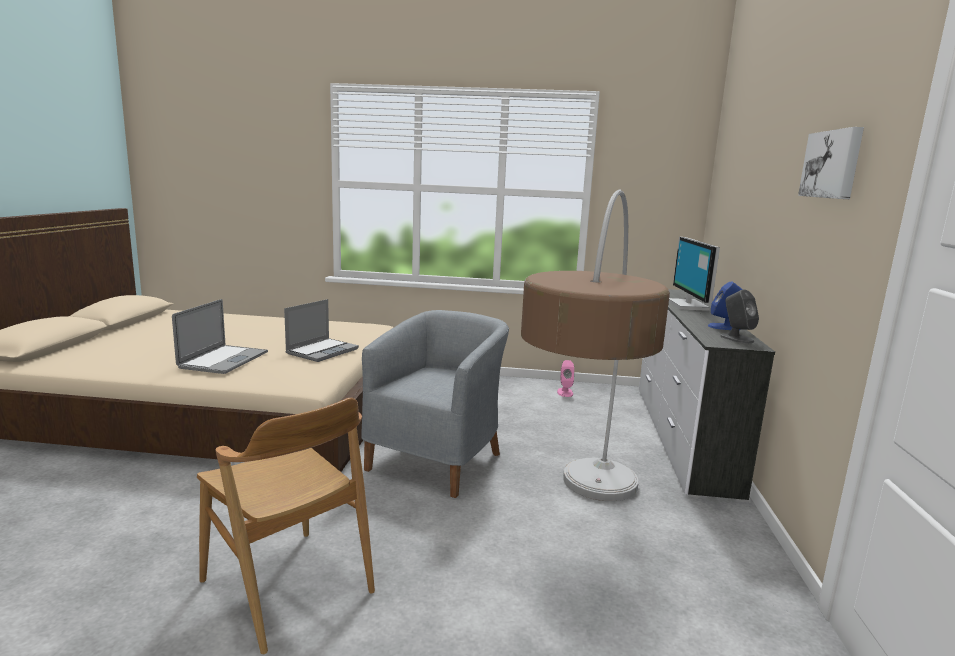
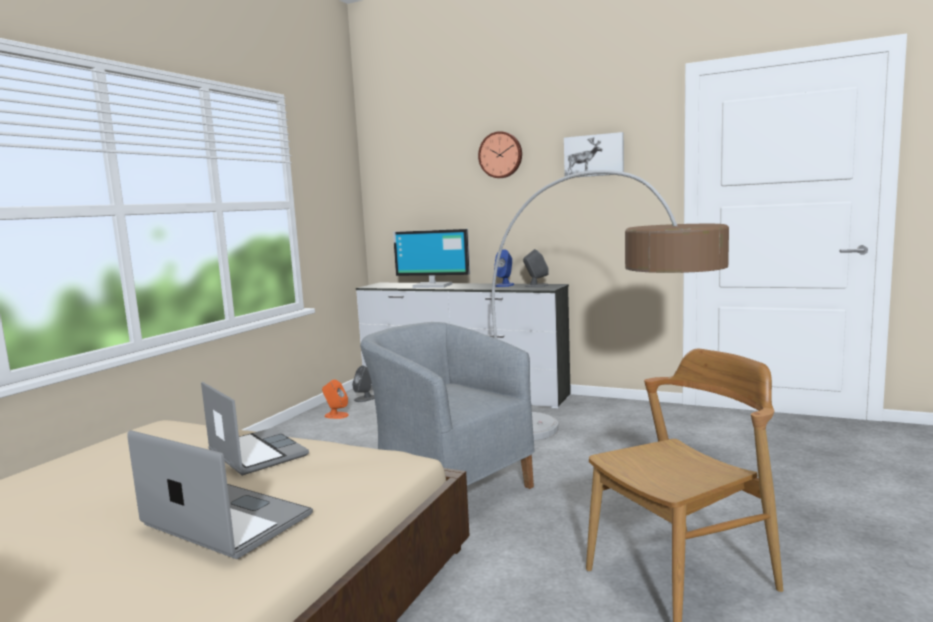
camera: 70 degrees left, 5 degrees down
(565, 392) = (336, 415): pink speaker -> orange speaker
(617, 395) = (365, 398): none -> grey speaker
(775, 155) = (501, 155): none -> wall clock

